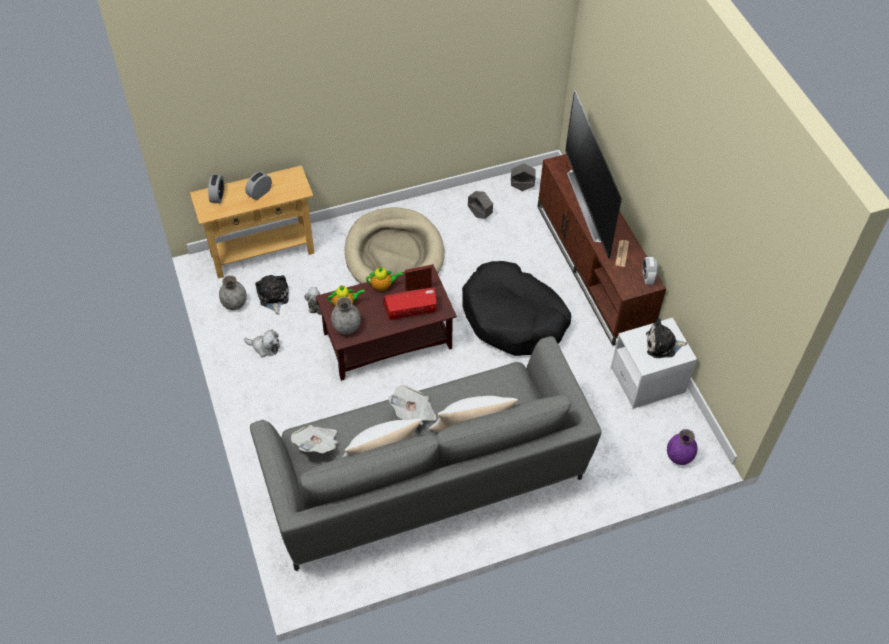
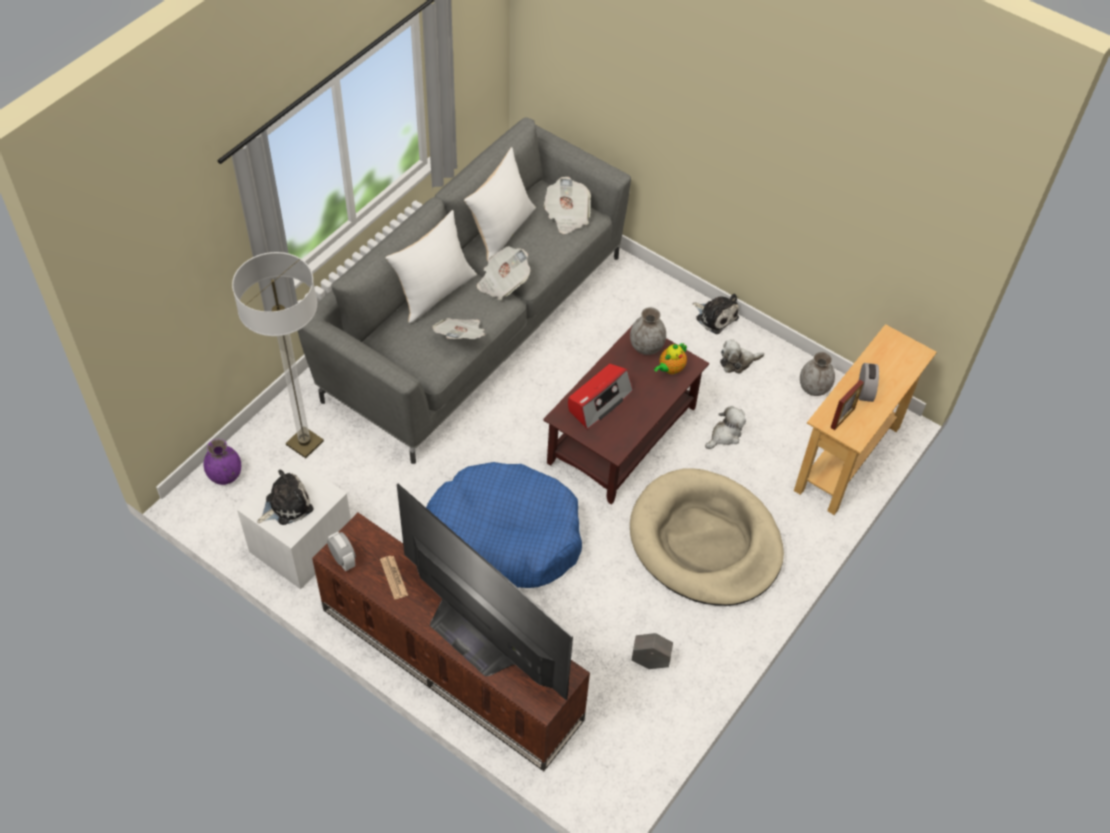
camera: 145 degrees right, 0 degrees up
(218, 196) = (903, 363): alarm clock -> none
(273, 297) = (783, 416): plush toy -> plush toy (715, 317)
(383, 286) = (649, 410): teapot -> none
(418, 289) = (609, 426): picture frame -> picture frame (842, 418)
(476, 384) = (461, 337): none -> newspaper
(513, 318) = (504, 537): black dog bed -> blue dog bed
(522, 187) = (628, 743): grey planter -> none
(610, 451) = (305, 443): none -> floor lamp

